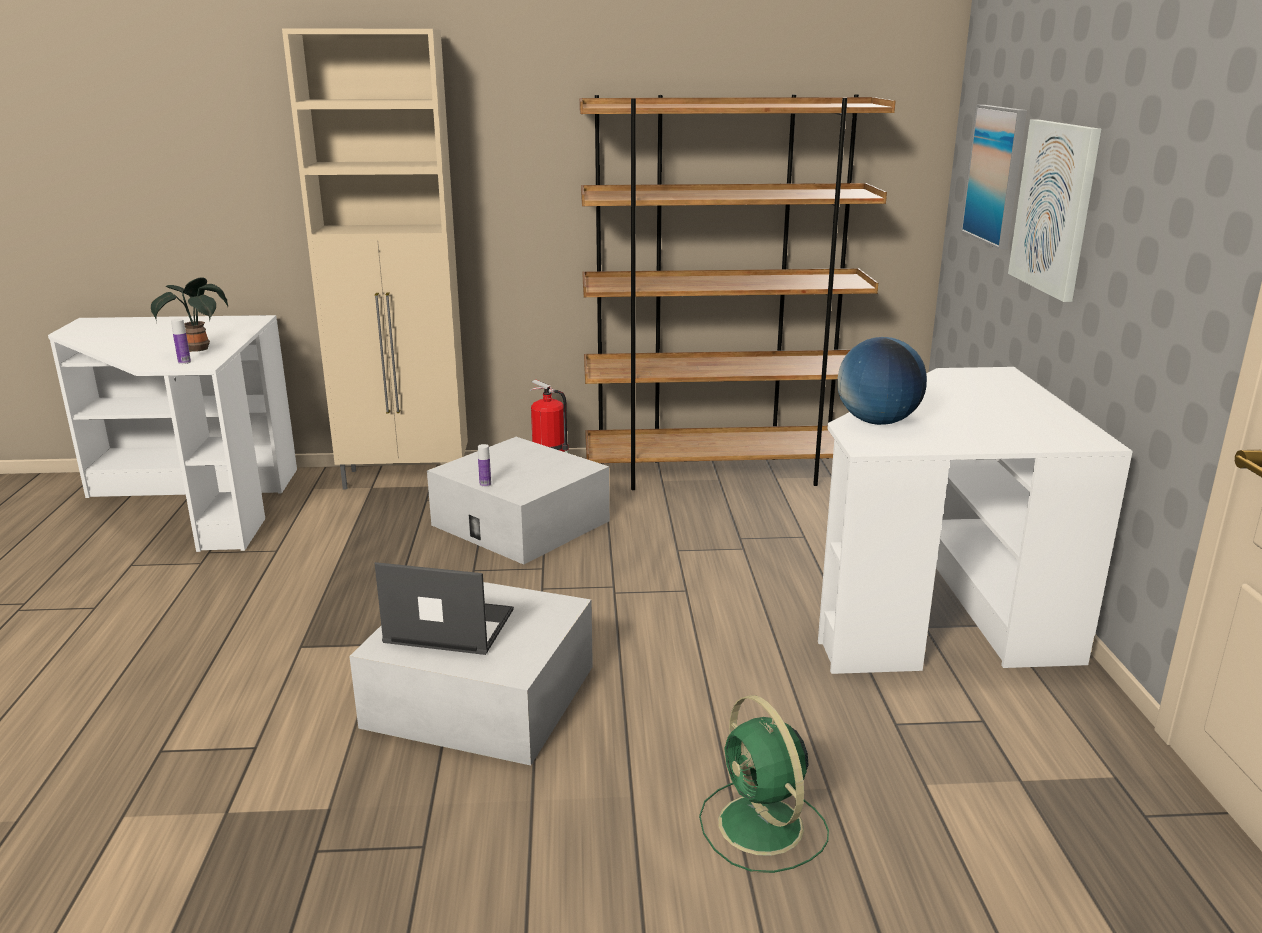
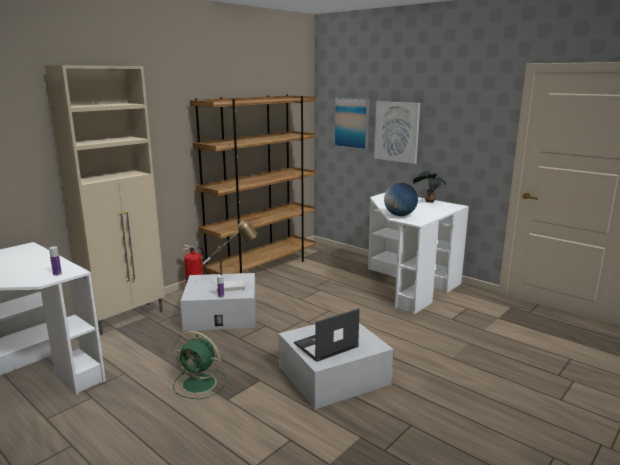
camera: 45 degrees left, 5 degrees down
(198, 349) = (42, 267): potted plant -> potted plant (428, 201)
(533, 477) = (234, 286): none -> table lamp
(763, 827) = (475, 361): green fan -> green fan (200, 384)

